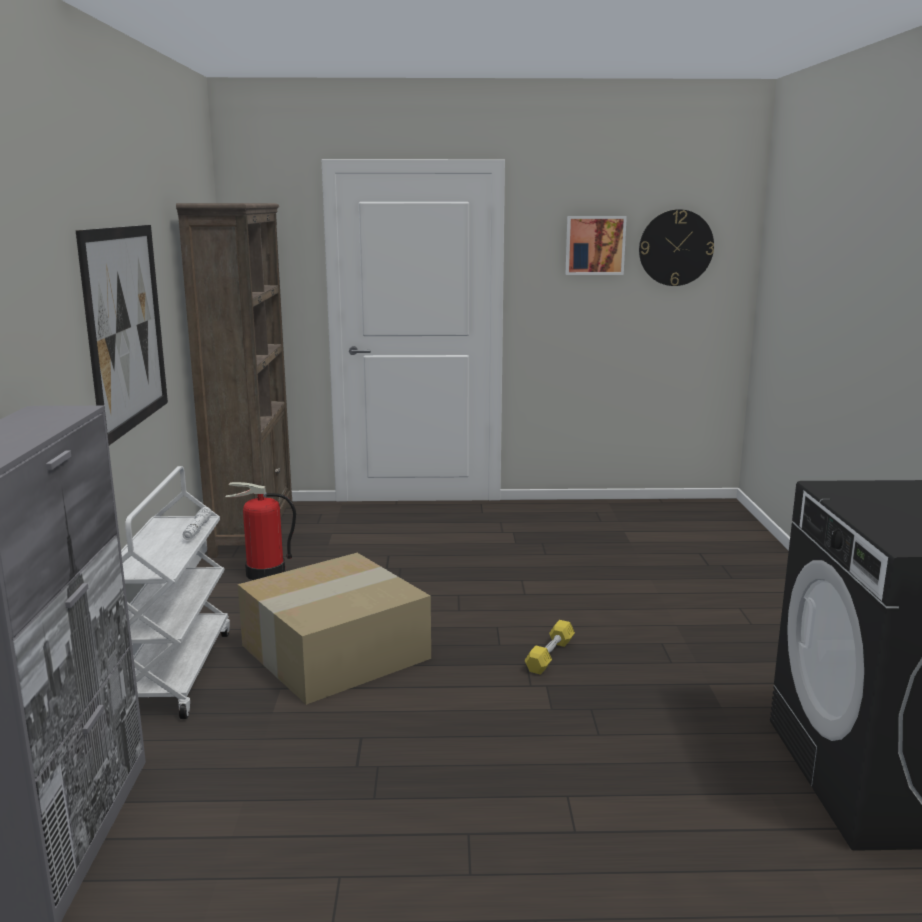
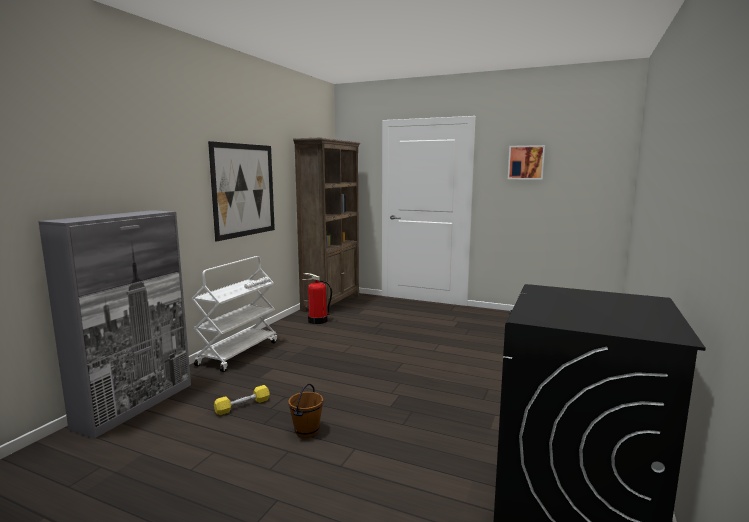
camera: 25 degrees right, 5 degrees down
(336, 650) = (314, 358): cardboard box -> none
(462, 790) = (306, 431): none -> brown bucket
(550, 656) = (416, 381): yellow dumbbell -> yellow dumbbell (243, 406)
(676, 248) = (577, 163): wall clock -> none

